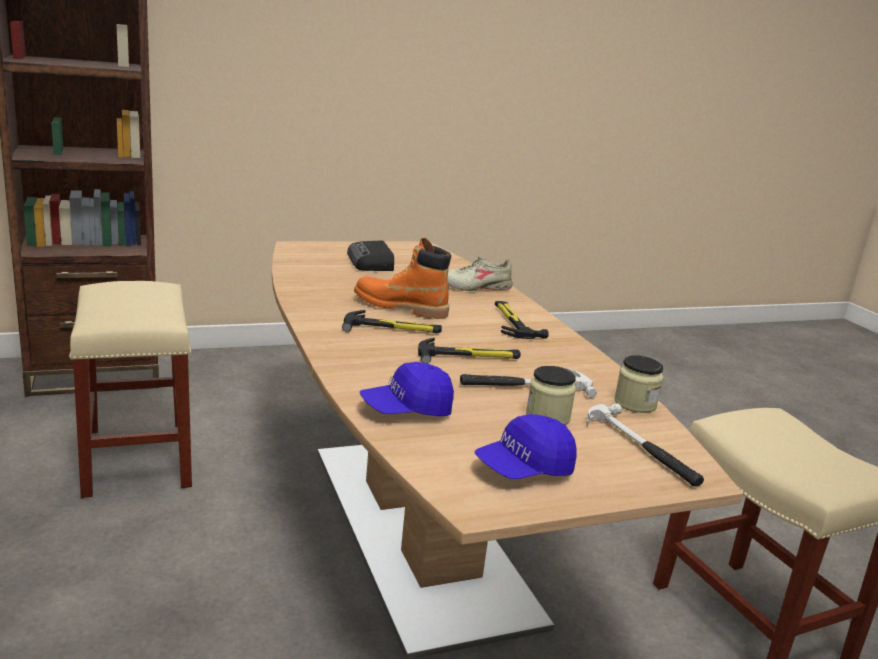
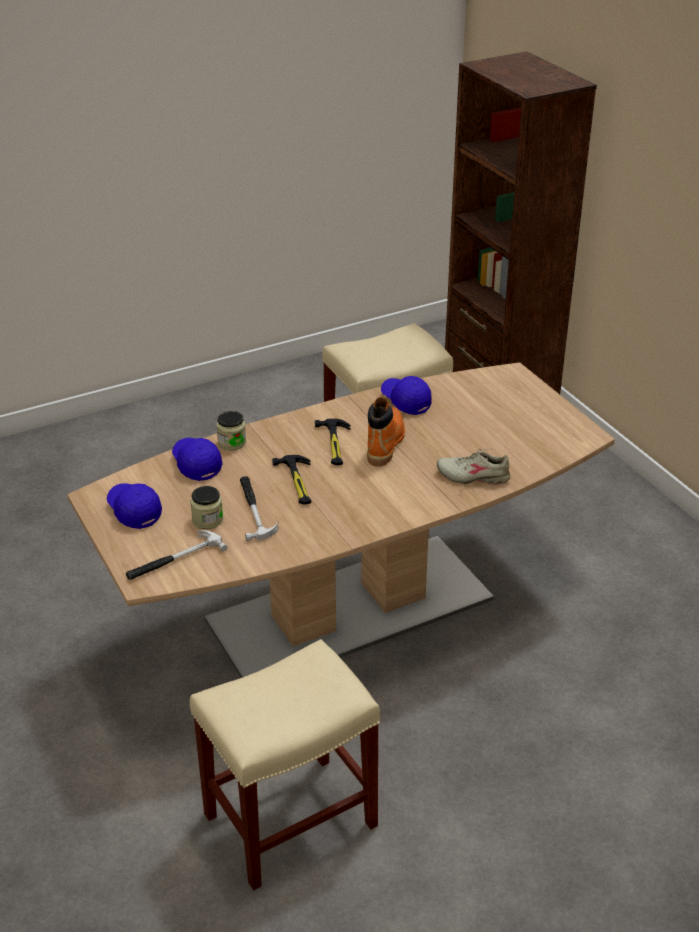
camera: 85 degrees right, 15 degrees up
(319, 287) = (405, 401): none -> blue cap
(371, 262) = (498, 415): radio -> none
(475, 287) = (473, 476): beige shoe -> beige shoe turned 60 degrees counterclockwise
(512, 322) = (388, 500): hammer -> none
(635, 403) = (245, 561): jar -> jar (232, 443)

